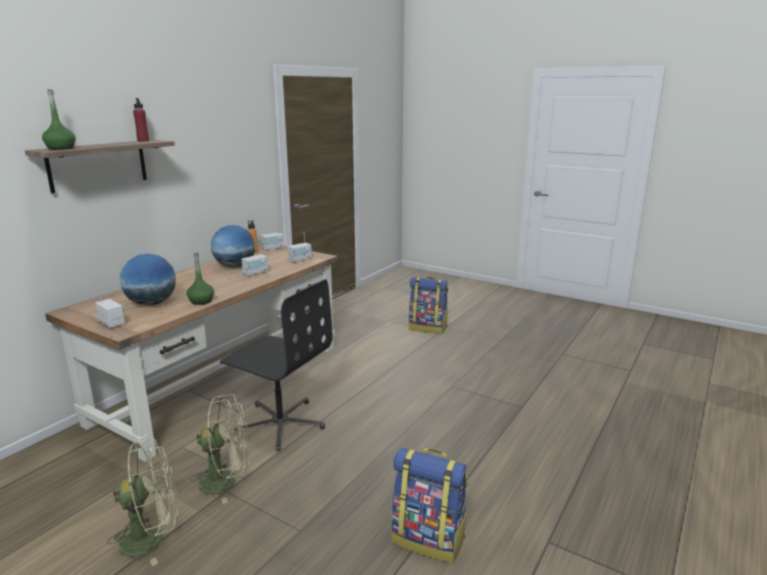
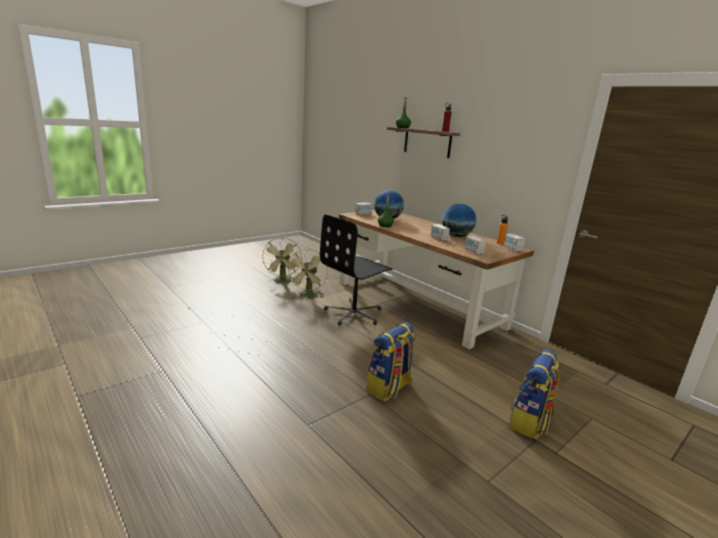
camera: 105 degrees right, 0 degrees up
(429, 539) = (212, 335): backpack -> backpack (389, 388)

